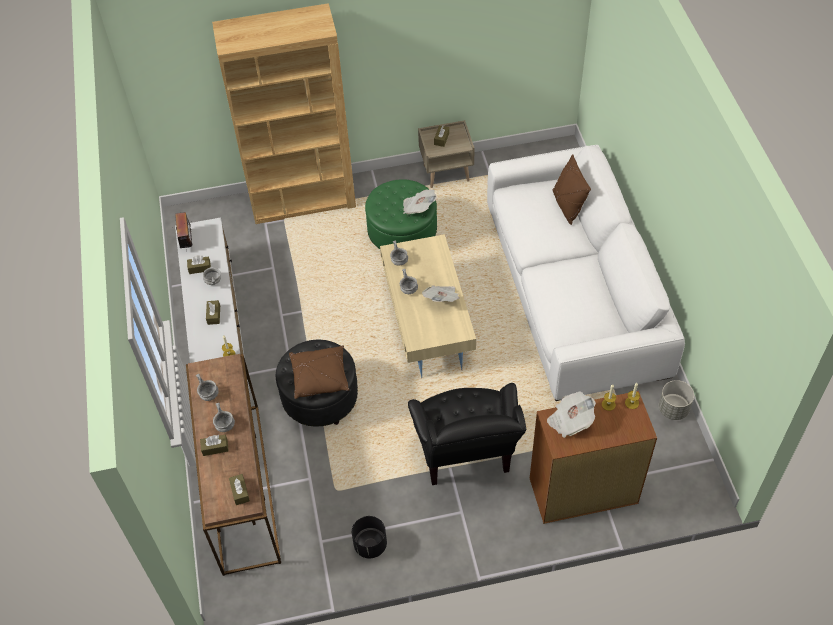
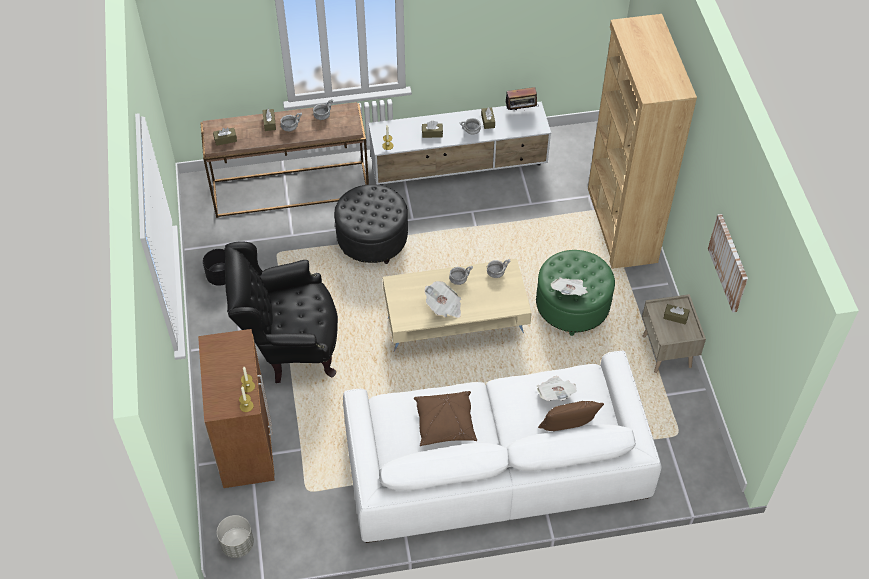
camera: 90 degrees right, 0 degrees up
(320, 377) = (362, 213): brown pillow -> brown pillow (445, 424)
(460, 40) = (729, 262): none -> picture
(570, 420) = (235, 353): newspaper -> newspaper (555, 394)
(673, 409) = (326, 538): grey planter -> grey planter (237, 544)

